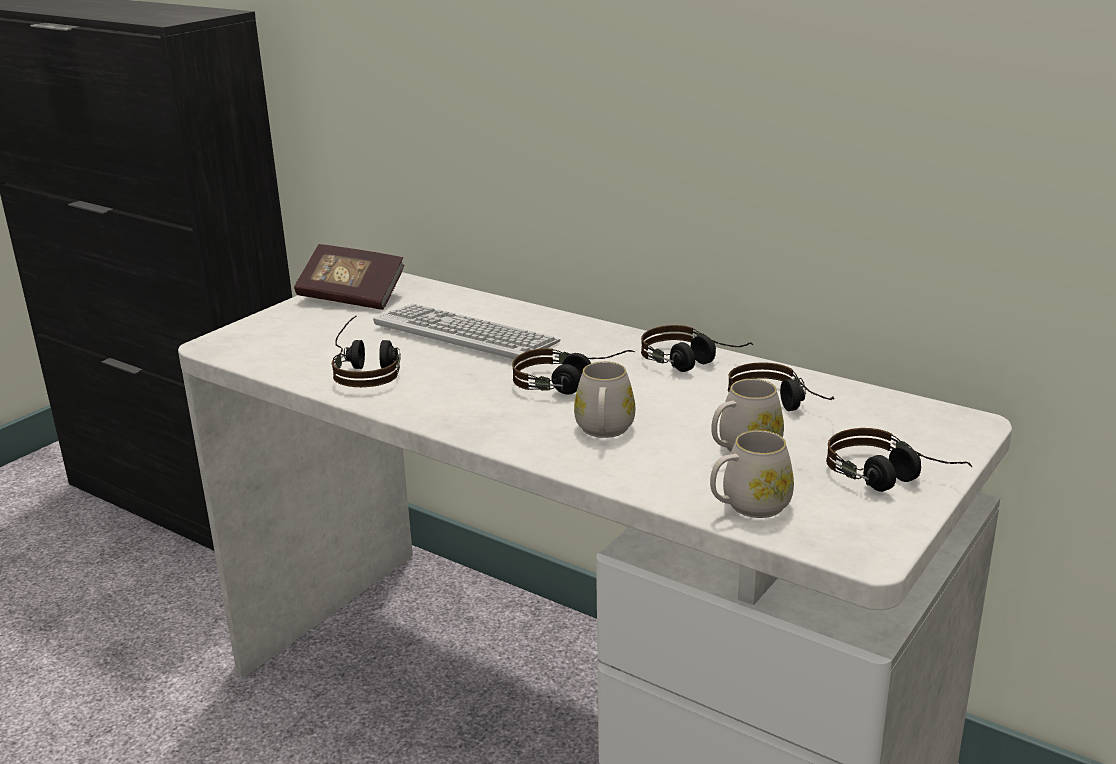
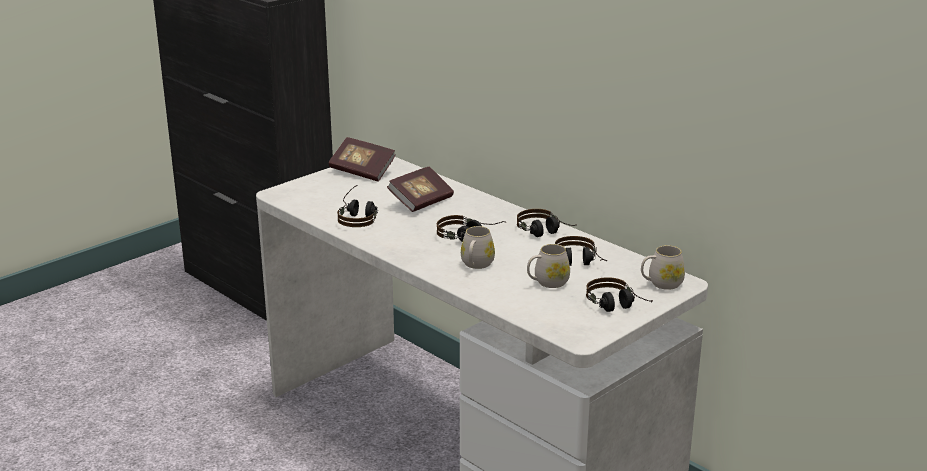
camera: 10 degrees right, 0 degrees up
(465, 334) = (421, 202): keyboard -> book
(748, 506) = (533, 311): white mug -> white mug (661, 284)

